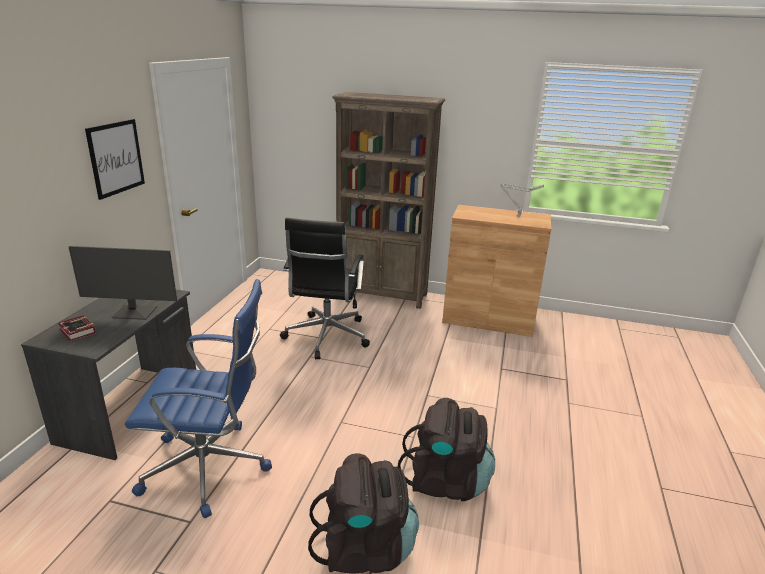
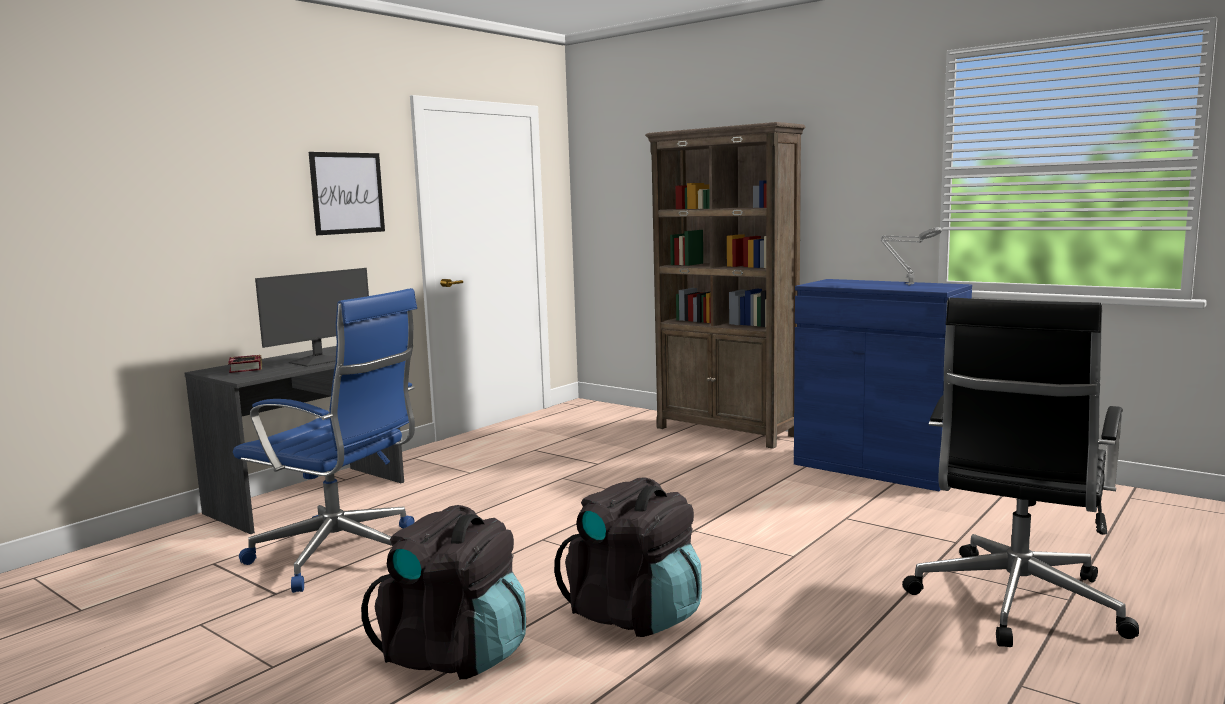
camera: 25 degrees right, 15 degrees down
(134, 313) = (318, 361): monitor -> monitor turned 75 degrees counterclockwise
(326, 337) = (602, 463): black office chair -> black office chair (1015, 603)
(488, 319) = (877, 467): brown cabinet -> blue cabinet

